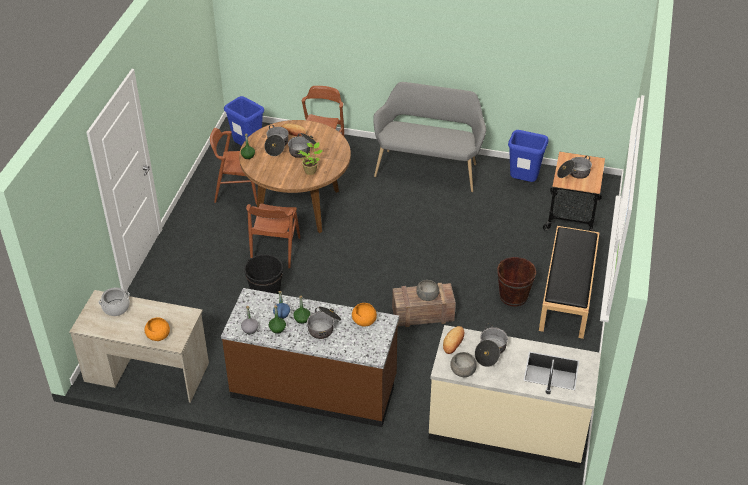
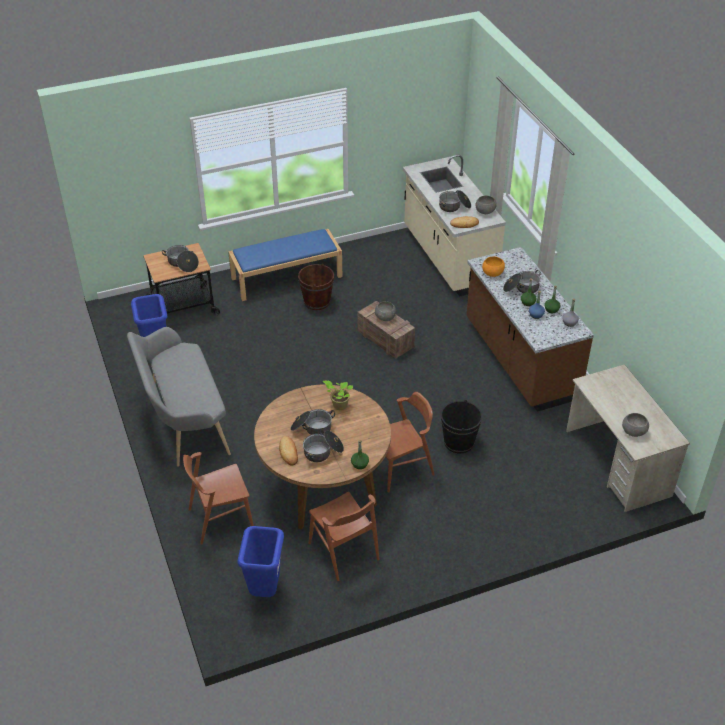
camera: 125 degrees left, 0 degrees up
(116, 308) = (634, 431): cooking pot -> grey bowl
(158, 335) = (626, 387): orange bowl -> none
(568, 294) = (287, 277): black bench -> blue bench

